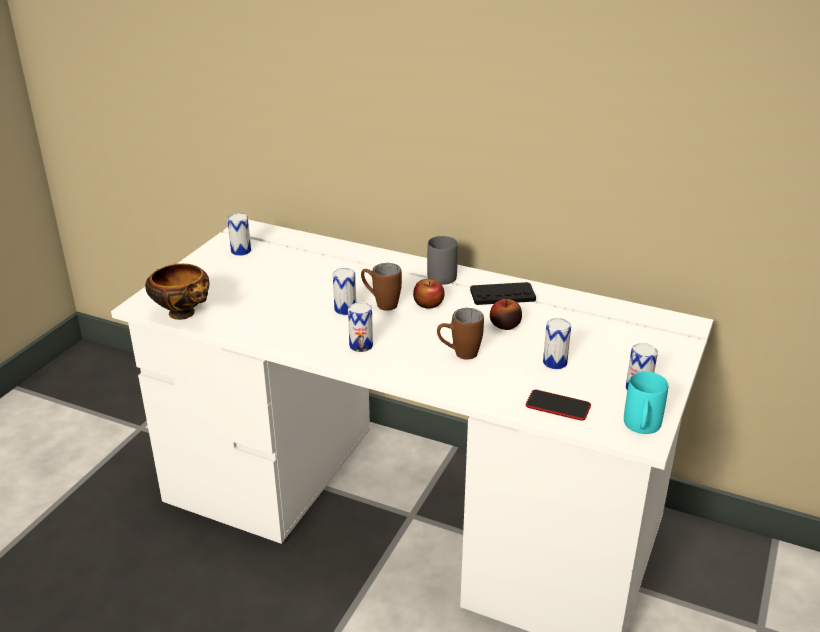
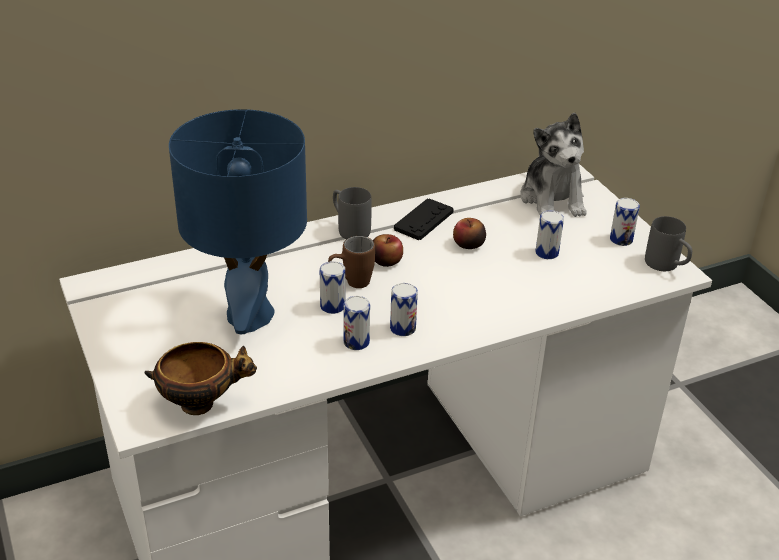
camera: 50 degrees left, 5 degrees up
(241, 251) = (131, 311): can -> can (356, 342)
(291, 287) = (249, 316): none -> blue table lamp
(459, 354) = (480, 288): brown mug -> none
(558, 406) = (602, 284): phone -> none
(634, 333) = (552, 199): none -> plush toy
(641, 428) = (667, 266): turquoise mug -> grey mug

